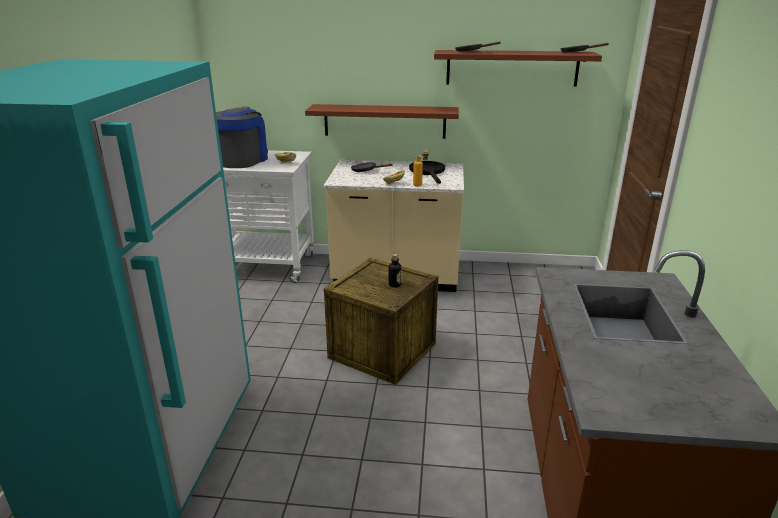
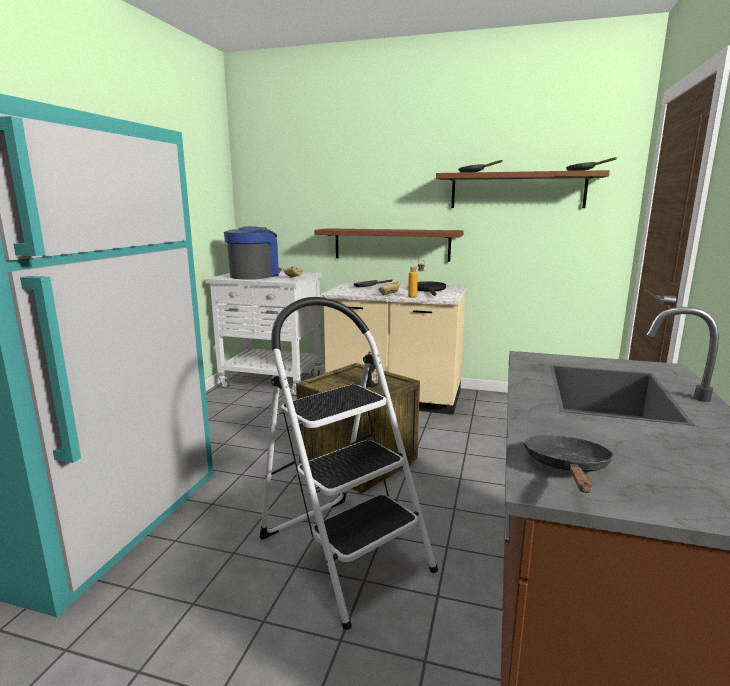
camera: 10 degrees right, 10 degrees down
(396, 441) = (342, 551): none -> step ladder
(613, 395) = (567, 468): none -> black frying pan

